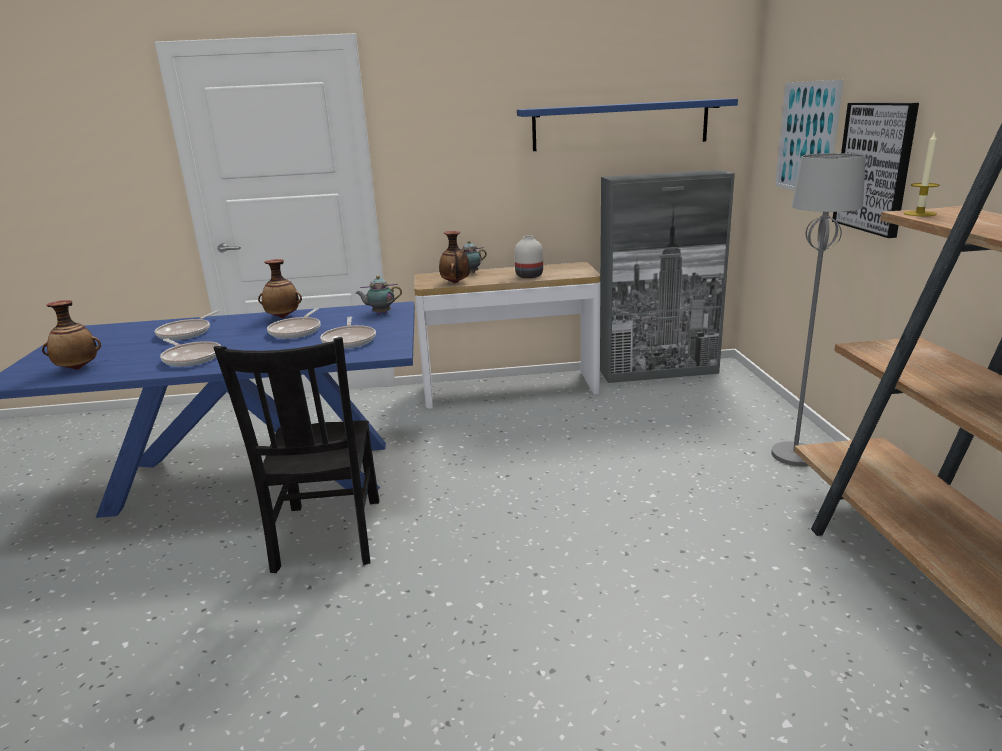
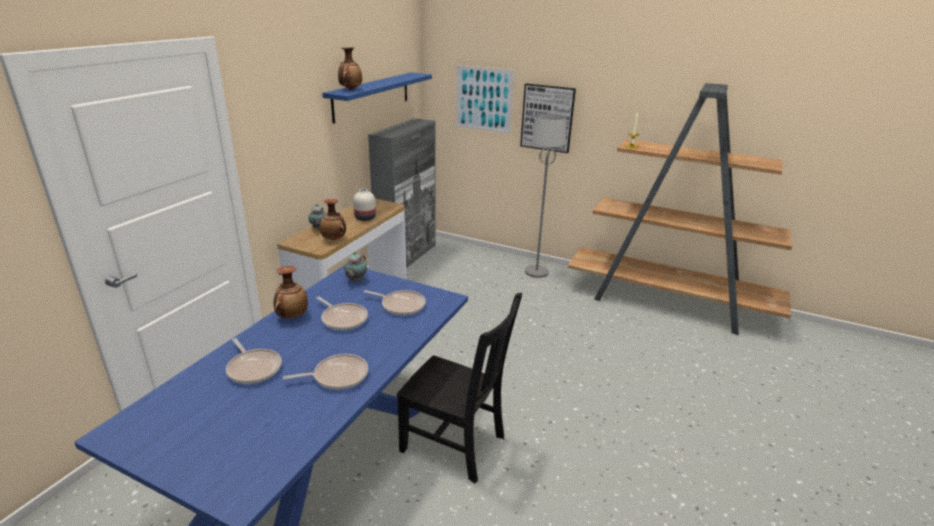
camera: 60 degrees left, 5 degrees up
(78, 368) = (270, 443): vase -> vase (350, 89)

